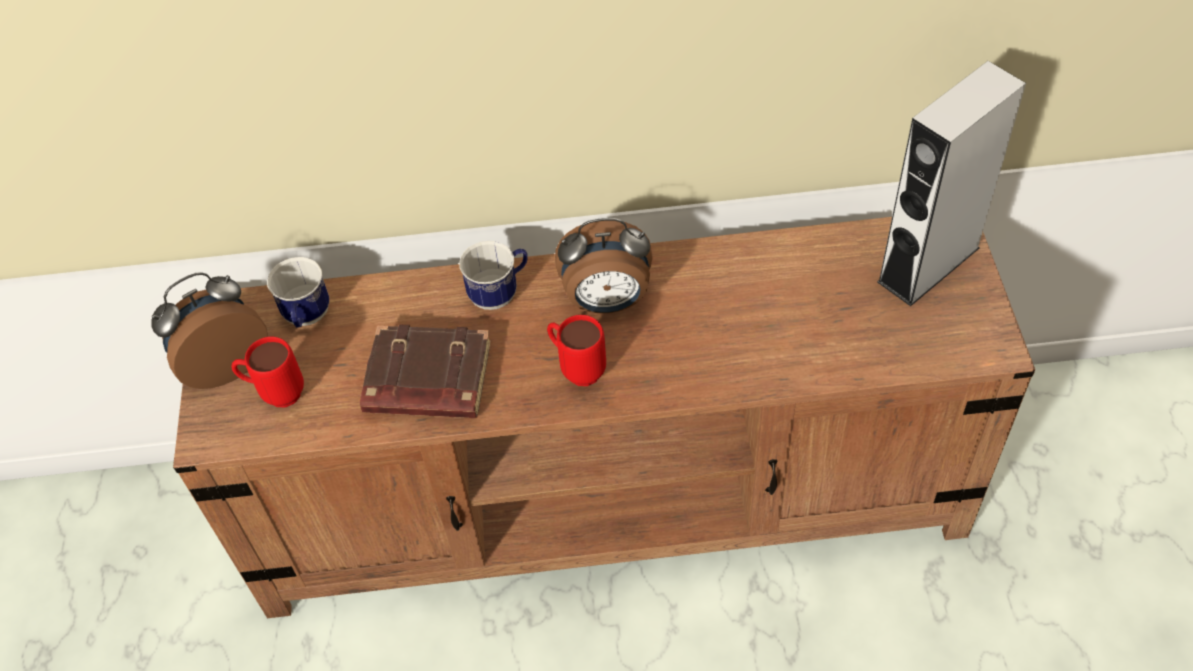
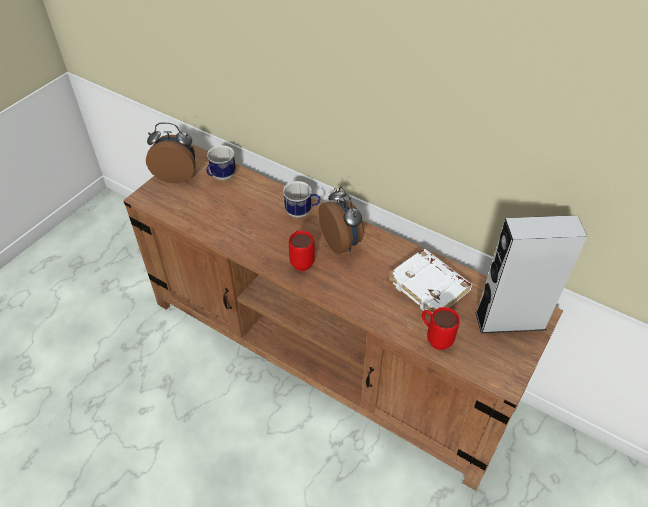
camera: 35 degrees right, 5 degrees down
(275, 394) = (182, 197): red mug -> red mug (435, 338)
(426, 380) = (239, 227): brown book -> none
(607, 302) = (342, 243): alarm clock -> alarm clock turned 150 degrees counterclockwise
(788, 285) = (430, 286): none -> white book

